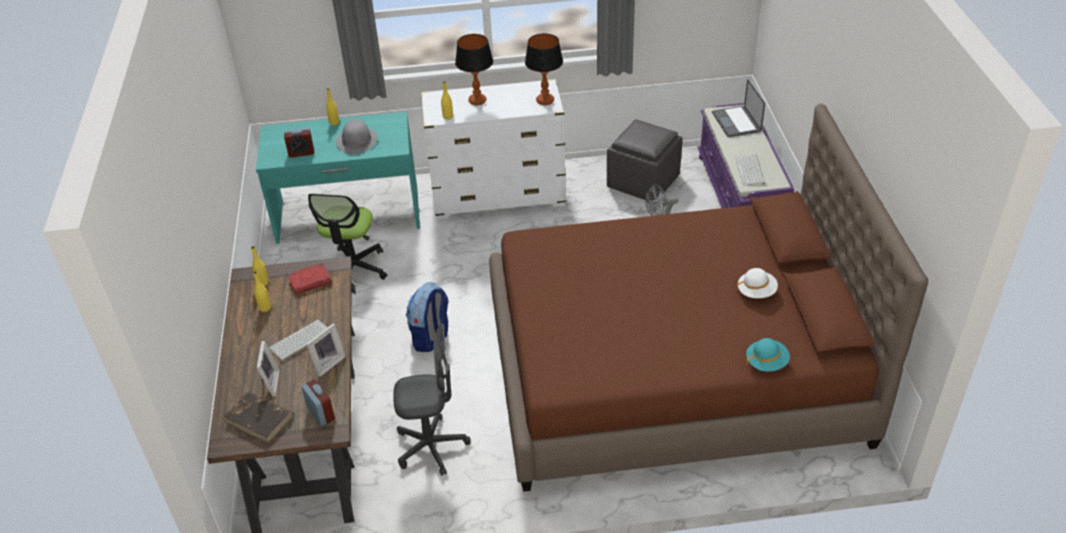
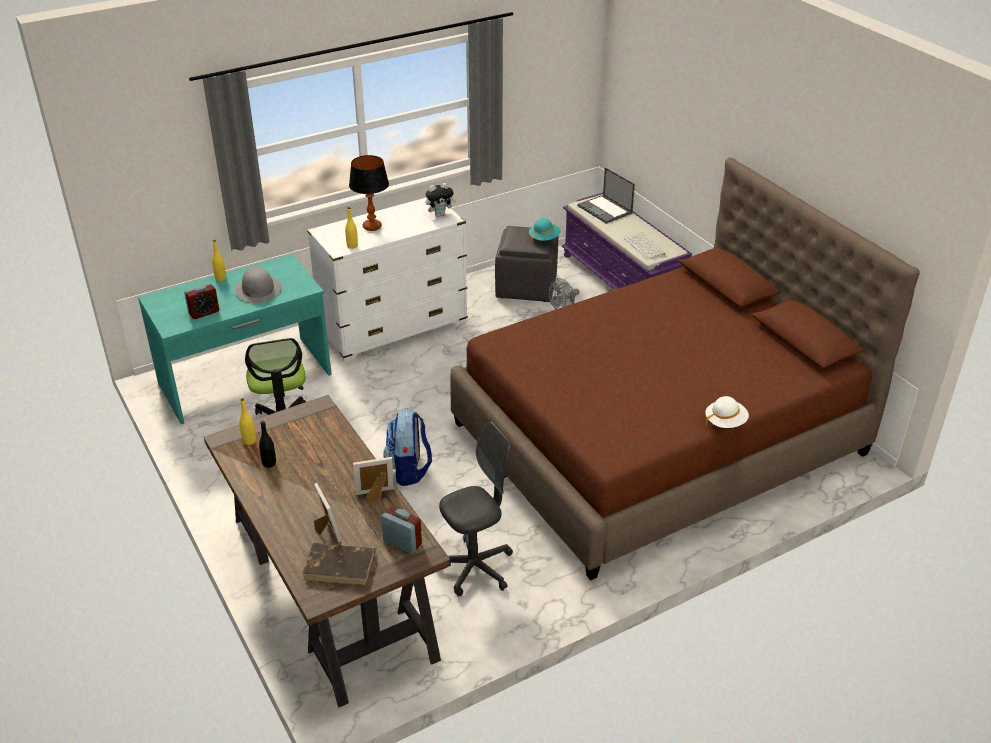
camera: 25 degrees left, 5 degrees down
(265, 308) = (269, 463): yellow bottle -> black bottle
(300, 341) = (331, 484): keyboard -> none
(310, 281) = (301, 426): red book -> none
(327, 363) = (375, 496): picture frame -> picture frame turned 120 degrees counterclockwise
(545, 101) = (440, 214): table lamp -> plush toy
(756, 291) = (734, 335): white hat -> white hat (725, 422)
(766, 362) = (783, 388): turquoise hat -> turquoise hat (544, 238)

